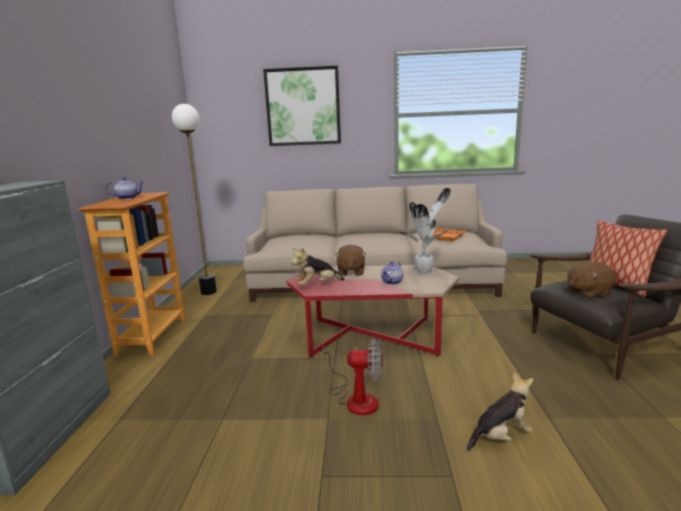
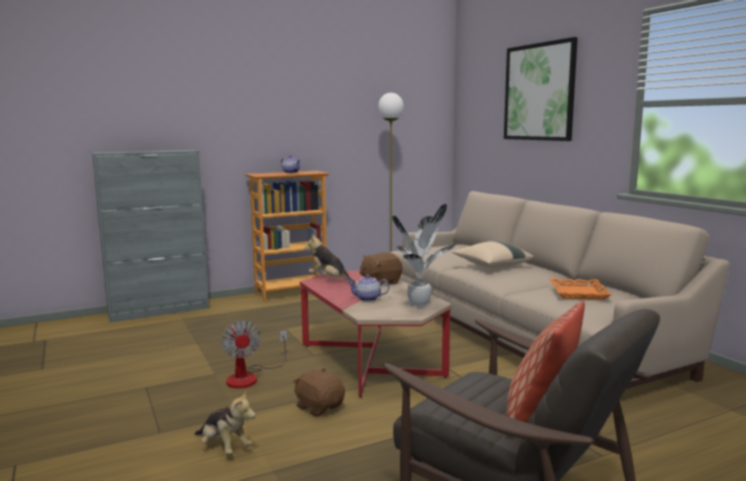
camera: 60 degrees right, 5 degrees down
(358, 240) = (491, 266): none -> beige pillow
(588, 292) = (467, 393): brown plush toy -> brown plush toy (319, 407)

